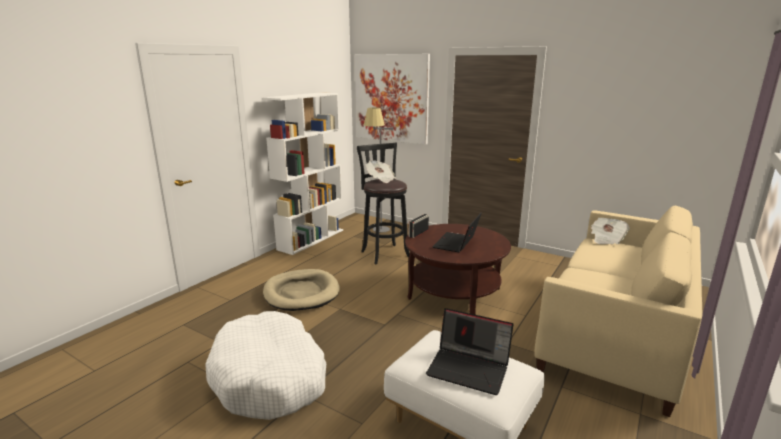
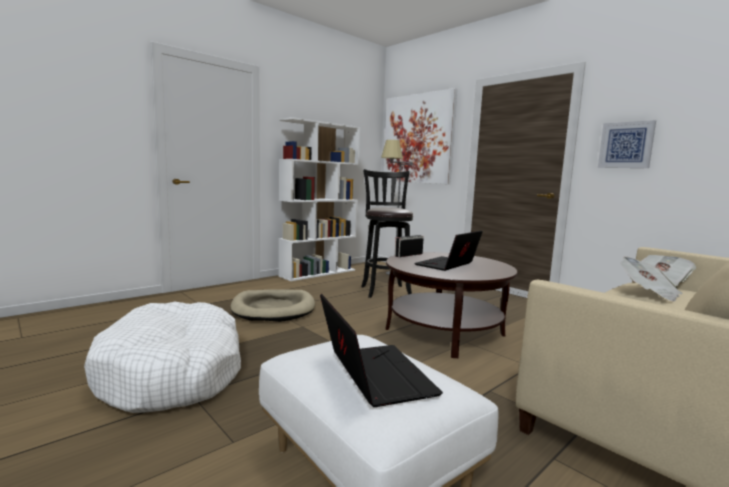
camera: 15 degrees right, 10 degrees down
(380, 179) = (386, 207): newspaper -> newspaper (648, 293)
(469, 368) = (373, 375): laptop -> laptop turned 150 degrees counterclockwise
(578, 122) = (626, 145): none -> picture

